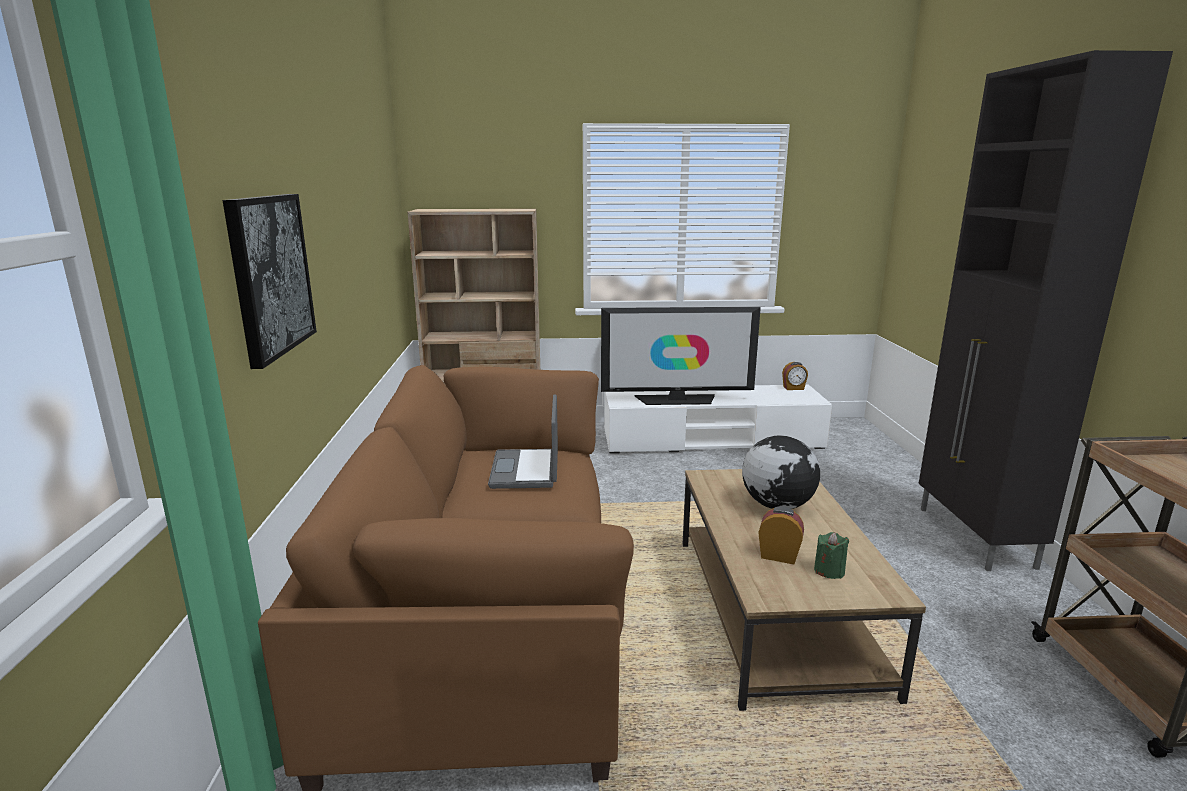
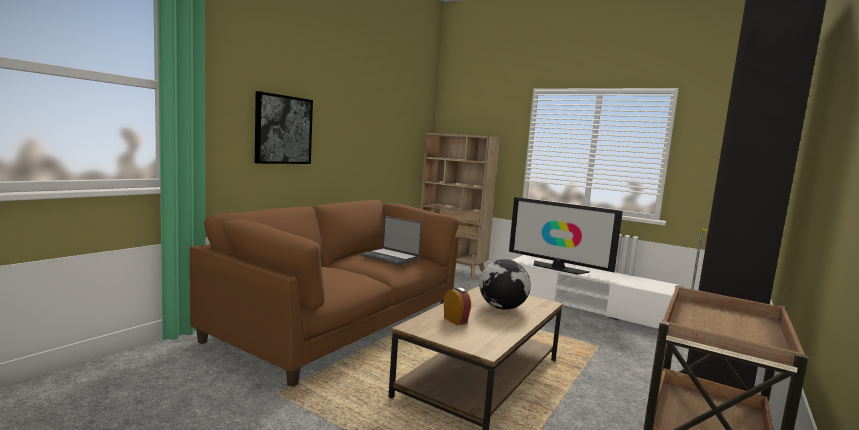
camera: 35 degrees right, 10 degrees down
(527, 470) = (391, 257): laptop -> laptop turned 90 degrees counterclockwise
(793, 388) = (660, 283): alarm clock -> none
(829, 571) = (469, 333): green candle -> none

